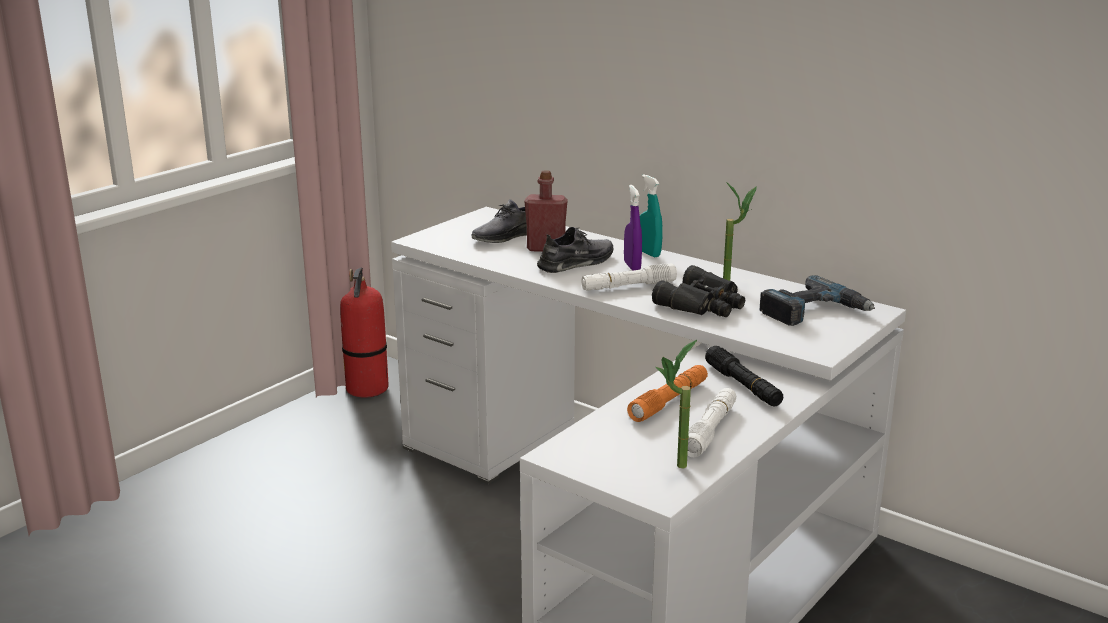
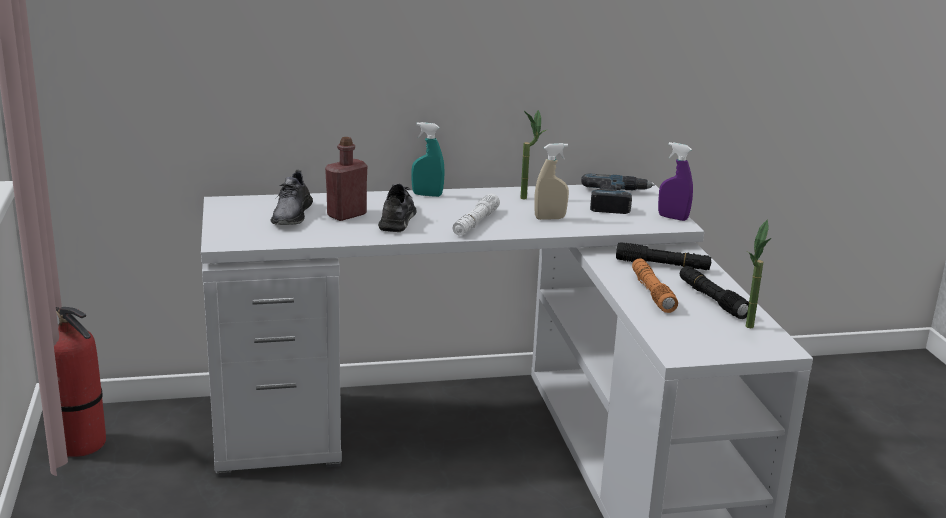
camera: 50 degrees left, 0 degrees up
(632, 266) = (440, 208): purple spray bottle -> purple spray bottle (673, 218)
(703, 304) = (550, 218): black binoculars -> beige spray bottle
(710, 430) = (712, 299): white flashlight -> black flashlight

